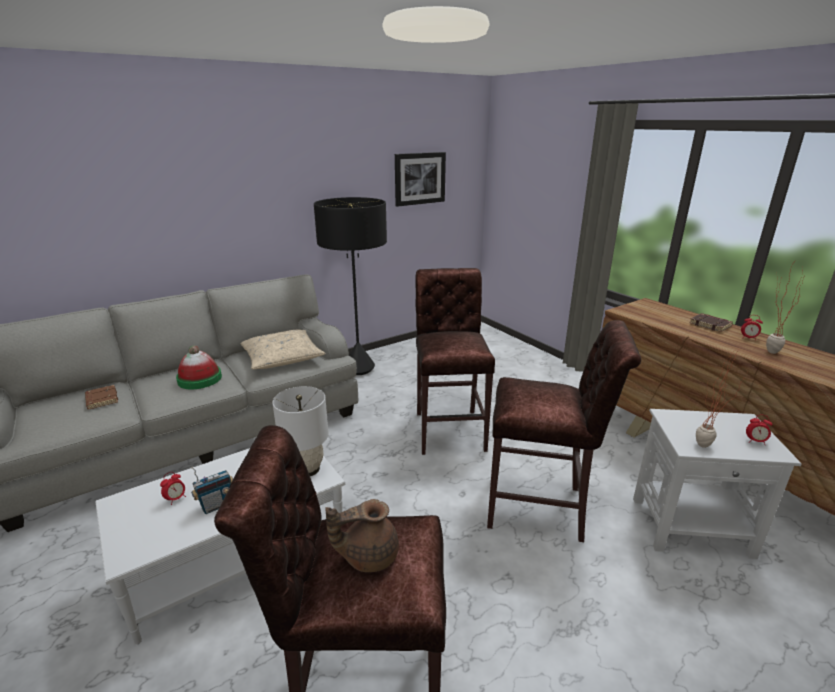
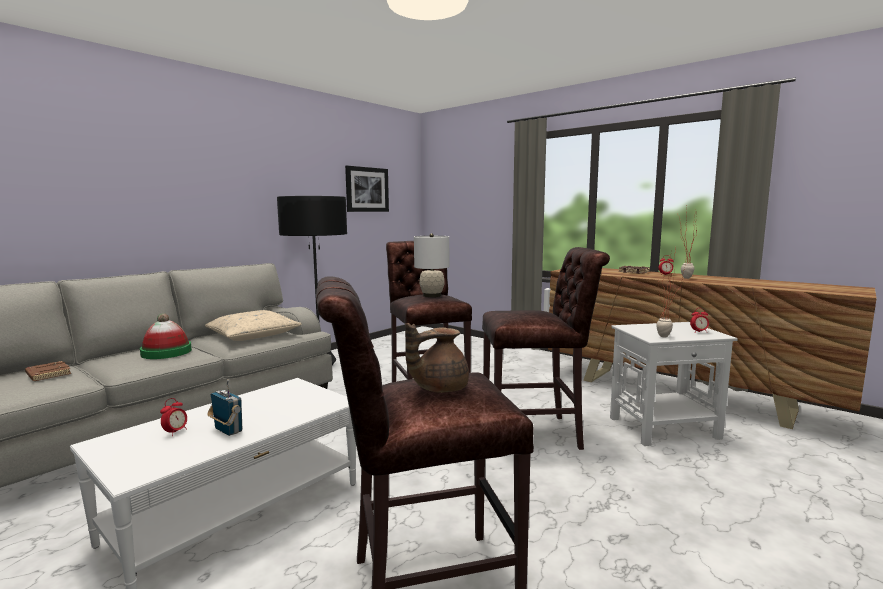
camera: 15 degrees left, 15 degrees down
(217, 505) = (227, 430): radio -> radio turned 90 degrees counterclockwise
(307, 469) = (317, 398): white table lamp -> white table lamp (432, 295)

